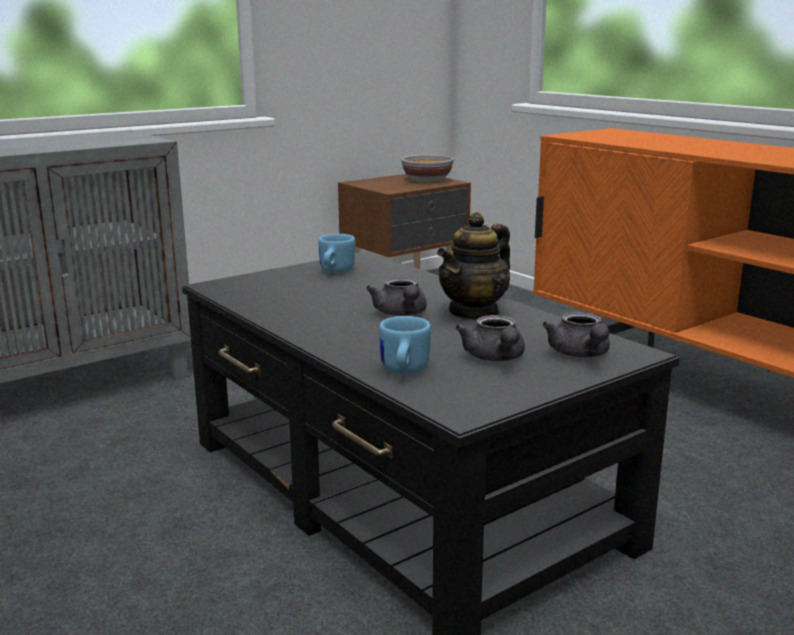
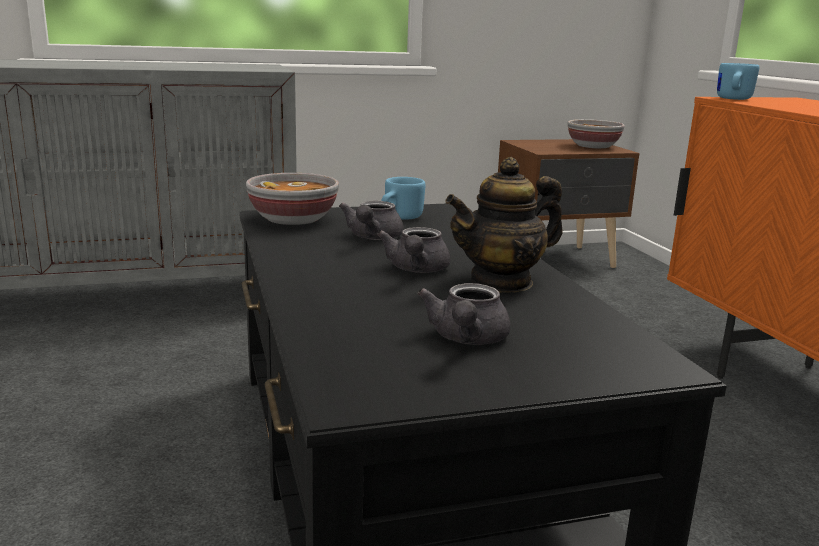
camera: 20 degrees right, 0 degrees up
(245, 287) = (293, 220): none -> bowl
(403, 371) = (339, 335): blue mug -> blue mug (732, 99)
(580, 354) = (583, 355): grey teapot -> grey teapot (372, 238)

